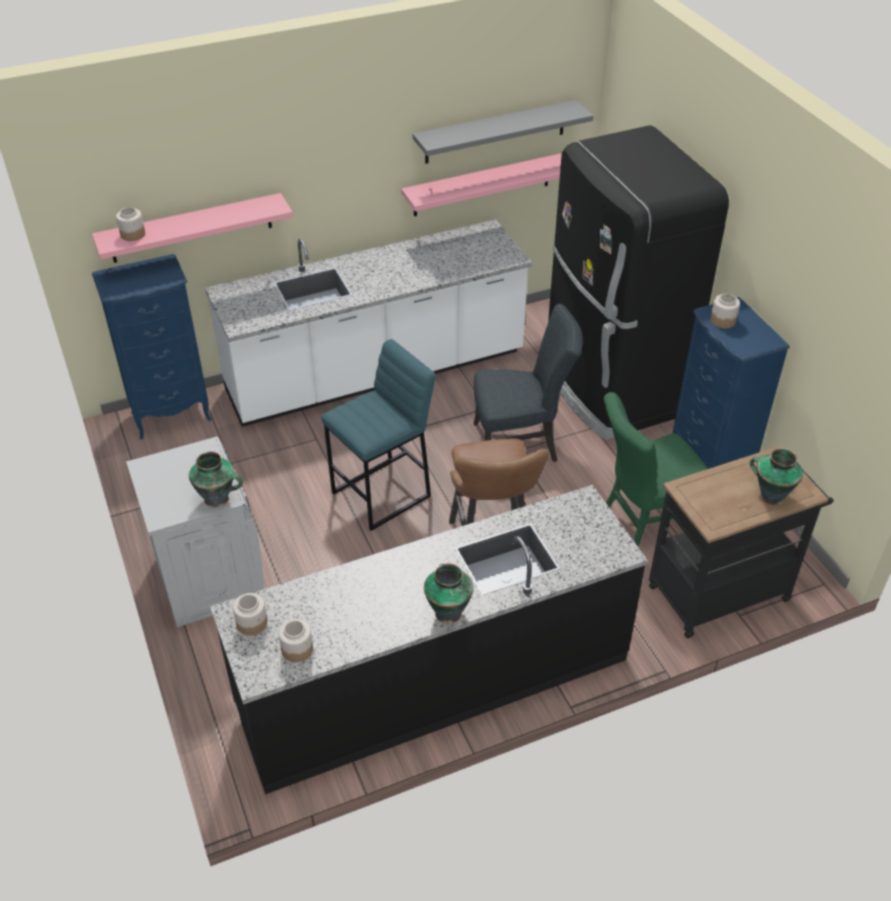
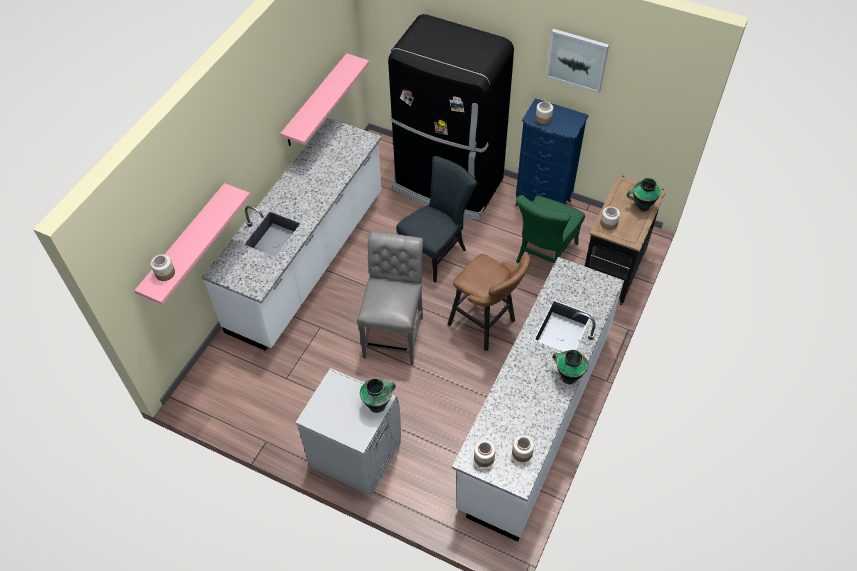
camera: 40 degrees left, 10 degrees up
(171, 418) = (213, 375): blue dresser -> none
(383, 493) = (395, 333): turquoise stool -> grey chair
(434, 683) = (534, 419): black counter -> white counter
(495, 132) = (316, 62): grey shelf -> none
(701, 488) = (608, 223): none -> jar
(794, 248) = (577, 60): none -> picture

